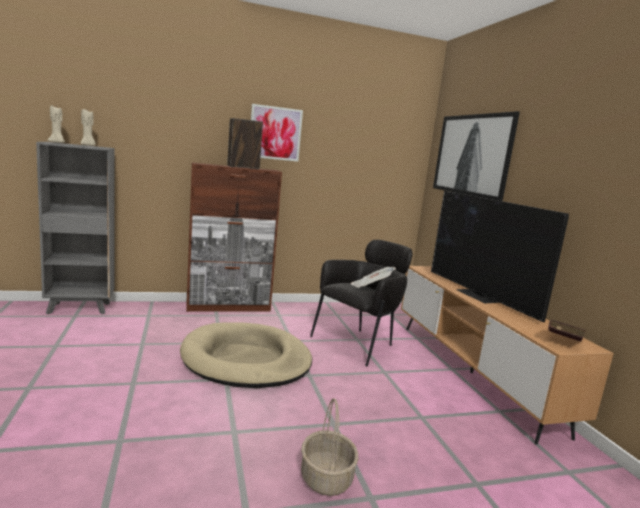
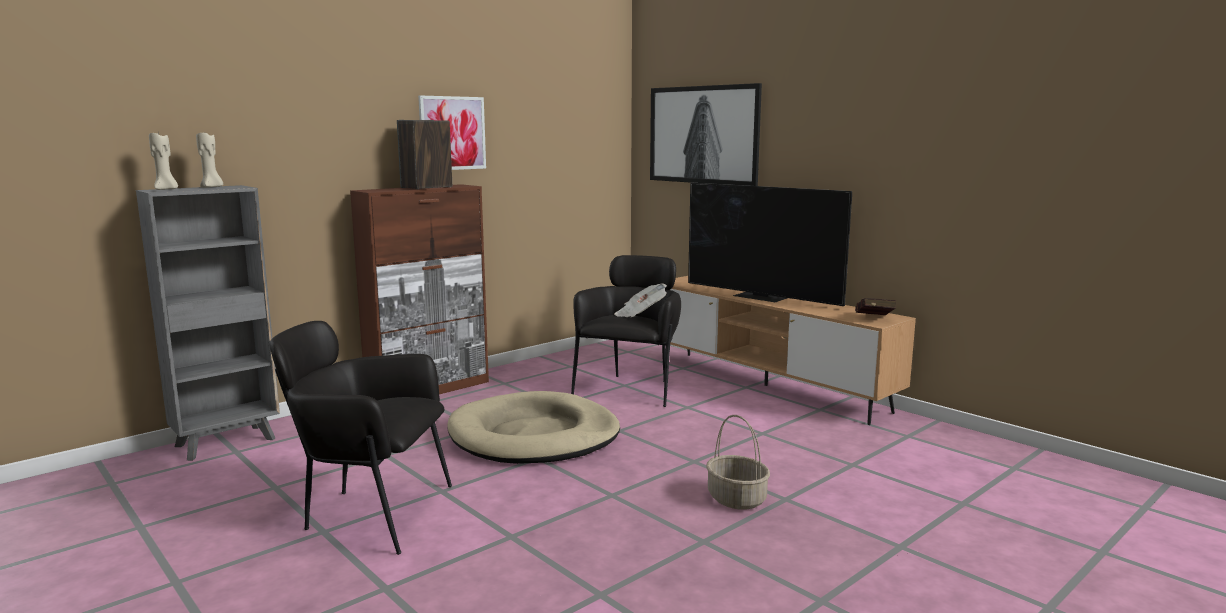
camera: 25 degrees left, 0 degrees up
(70, 384) = (369, 513): none -> black armchair

